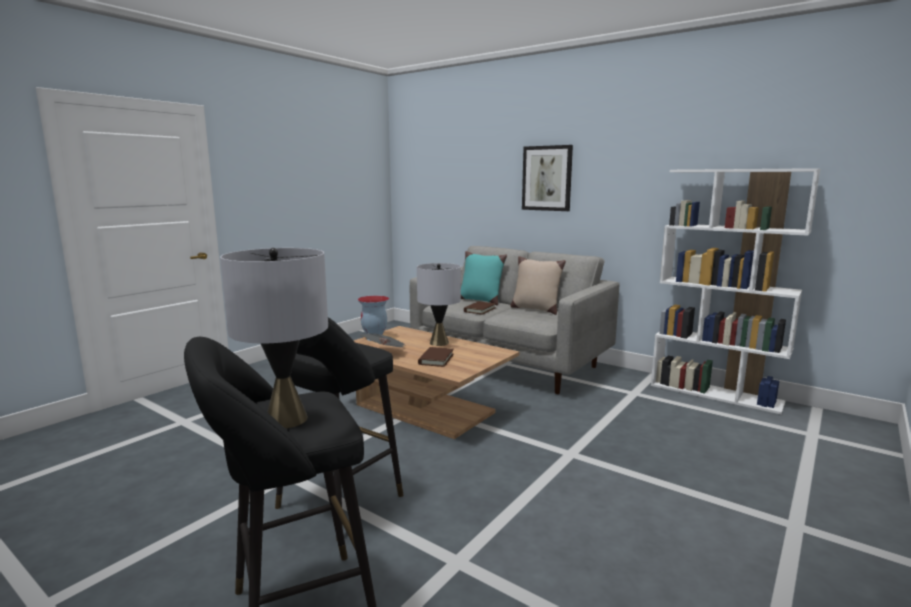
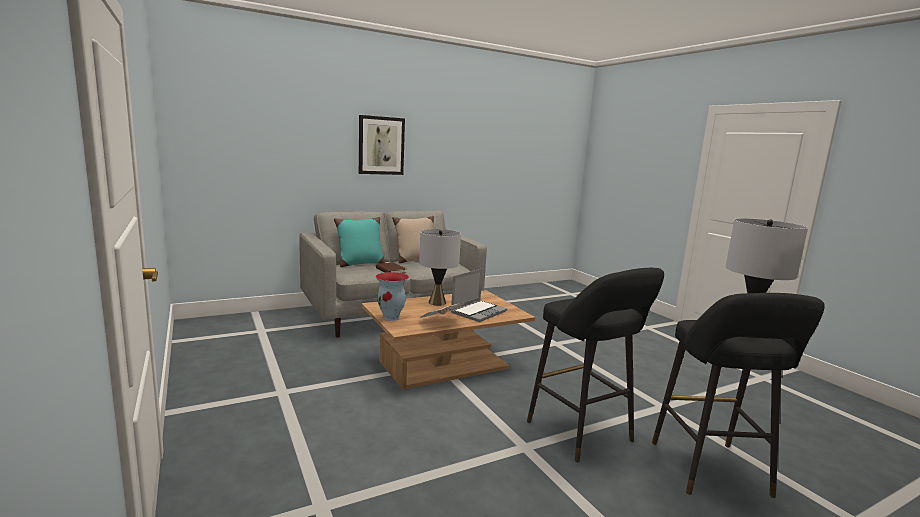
camera: 65 degrees left, 0 degrees up
(436, 359) = (478, 312): brown book -> laptop
(716, 393) = (509, 290): white bookcase -> none

